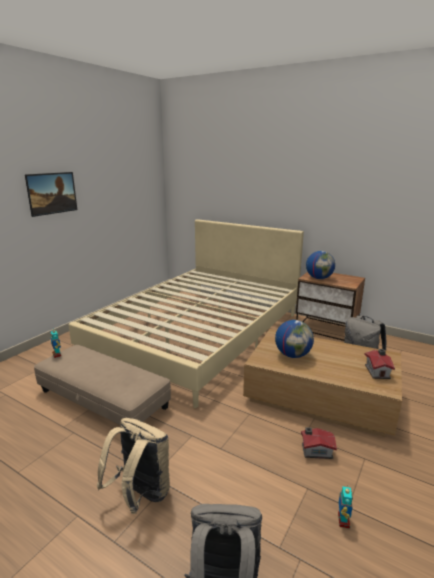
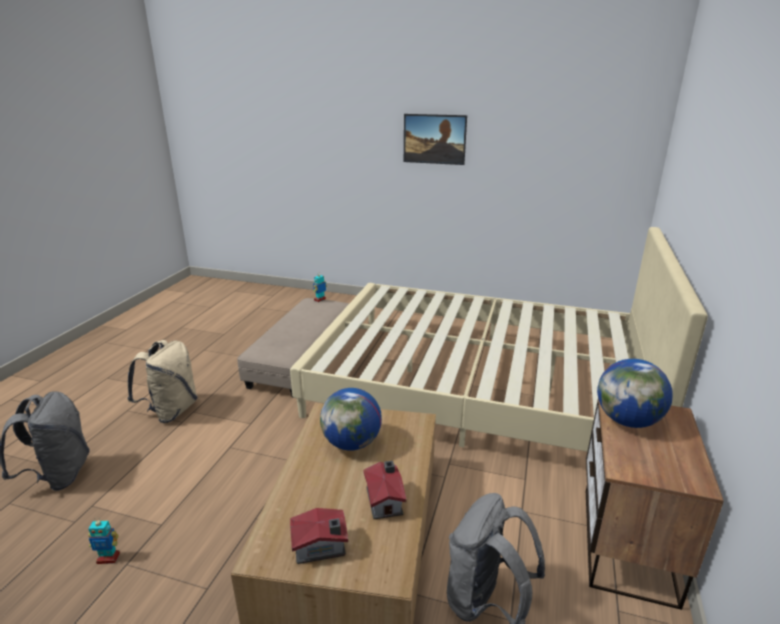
camera: 75 degrees right, 5 degrees up
(315, 450) = (225, 531): toy house -> toy house (385, 500)

